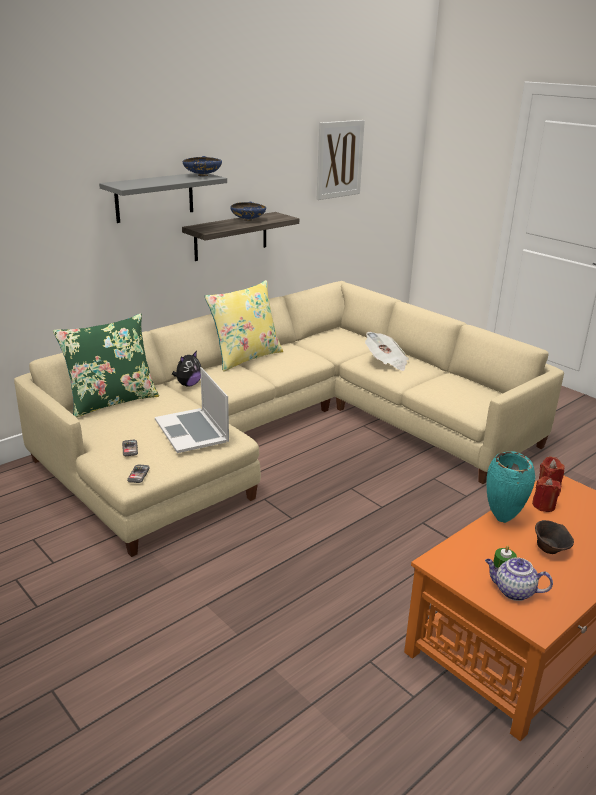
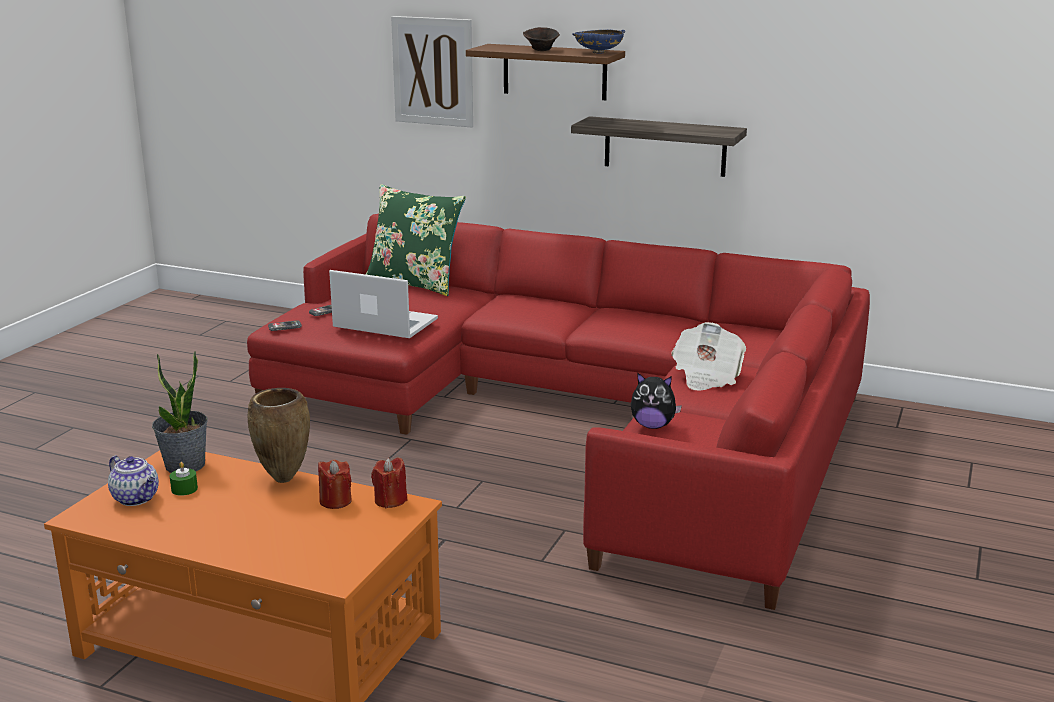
camera: 65 degrees right, 5 degrees down
(154, 197) = (554, 72): grey shelf -> brown shelf
(188, 384) = (495, 301): plush toy -> plush toy (653, 425)
(192, 430) = (385, 323): laptop -> laptop turned 75 degrees clockwise
(245, 357) = (605, 307): yellow pillow -> none
(248, 220) = (673, 126): blue bowl -> none
(286, 430) = (579, 416): beige sofa -> red sofa
(339, 159) = (890, 68): picture -> picture (433, 71)
(459, 559) = (185, 465): none -> potted plant
(503, 519) = (283, 480): turquoise vase -> brown vase
(513, 591) = (137, 498): teapot -> teapot turned 135 degrees clockwise
(550, 549) = (233, 512): brown bowl -> brown bowl (542, 50)

